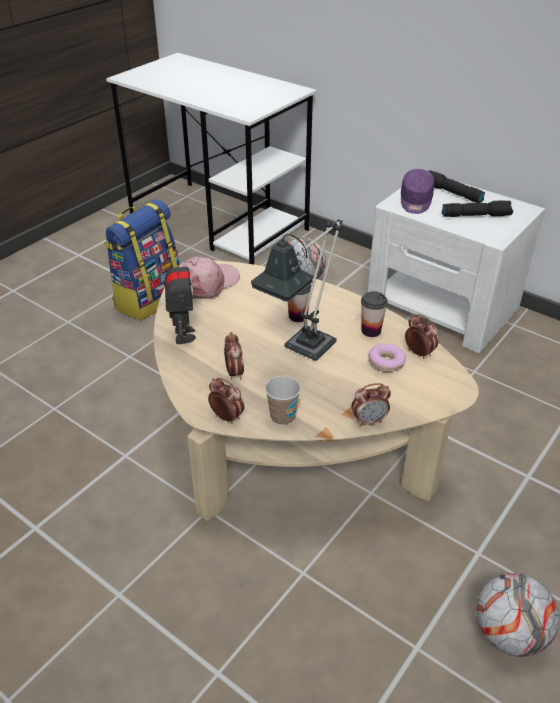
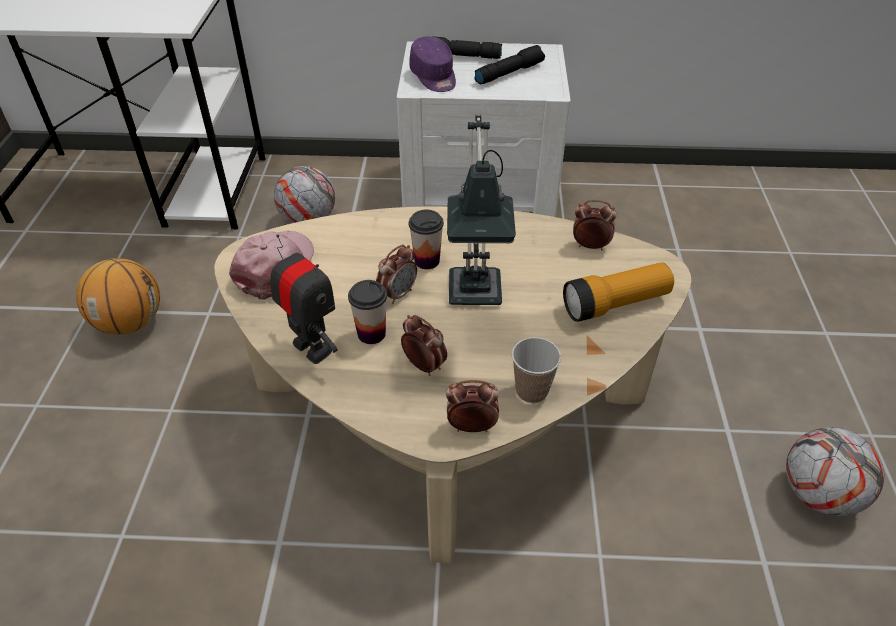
camera: 35 degrees left, 5 degrees up
(148, 298) = (130, 323): backpack -> basketball
(369, 421) = (621, 347): alarm clock -> alarm clock (398, 294)
(371, 331) = (520, 243): cup -> cup (371, 334)
(386, 362) = (571, 272): donut -> none
(394, 395) = (615, 304): none -> flashlight

